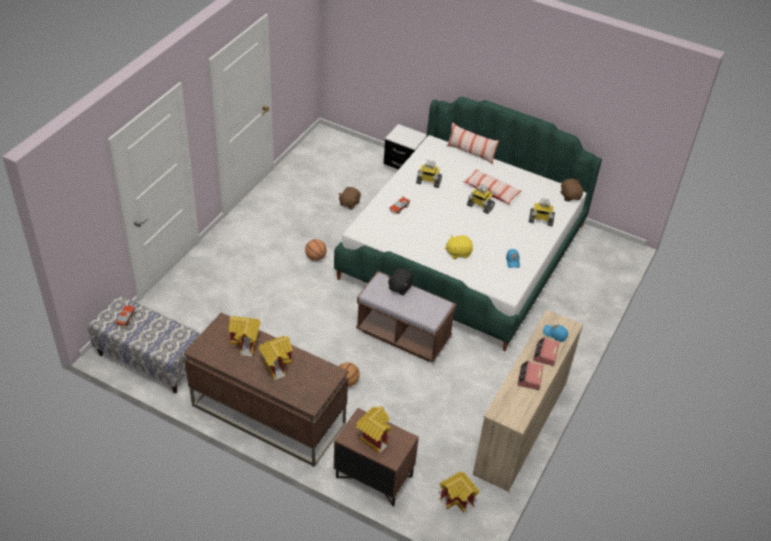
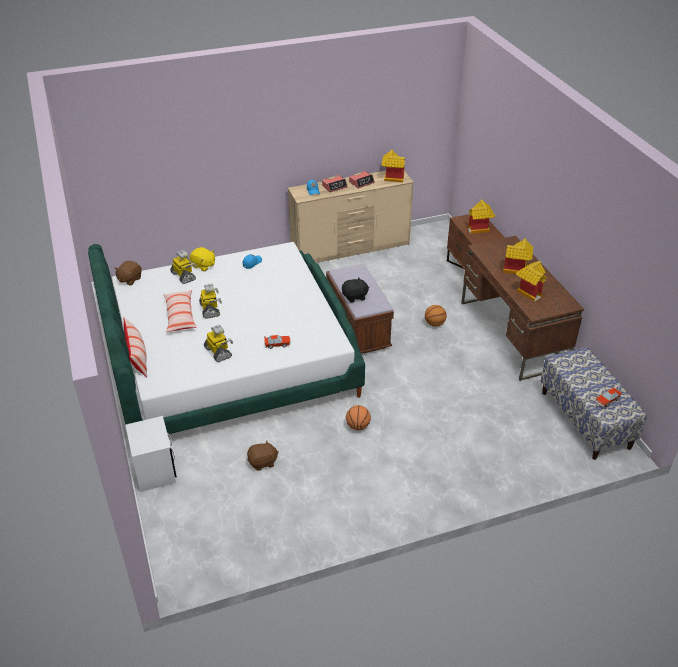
camera: 135 degrees left, 5 degrees down
(458, 253) = (281, 288): yellow plush toy -> yellow plush toy (203, 265)
(458, 500) = (431, 240): toy house -> toy house (391, 177)

